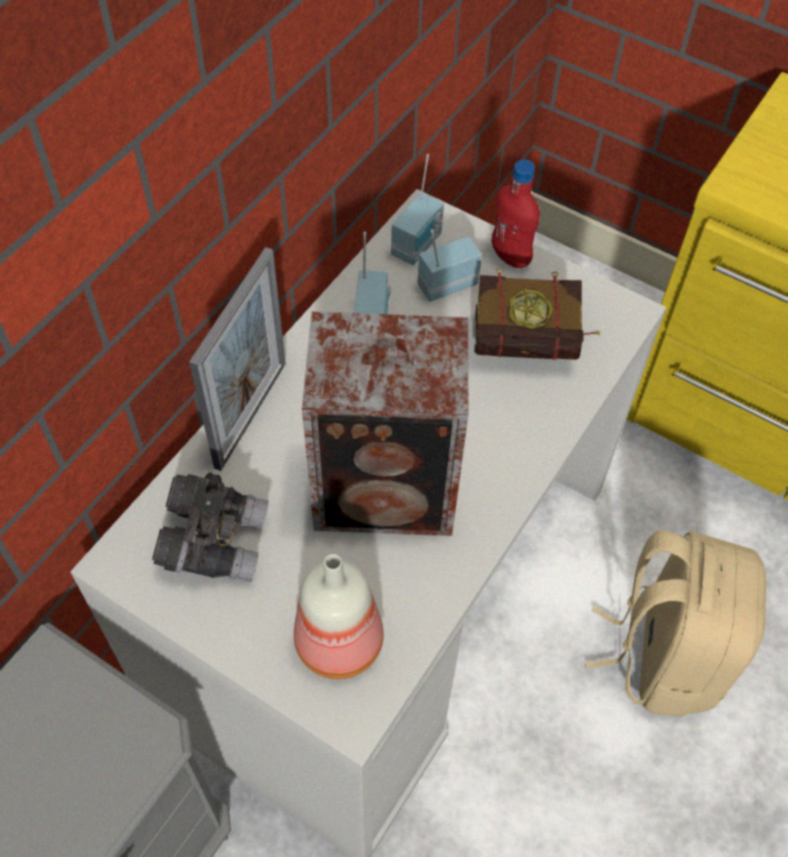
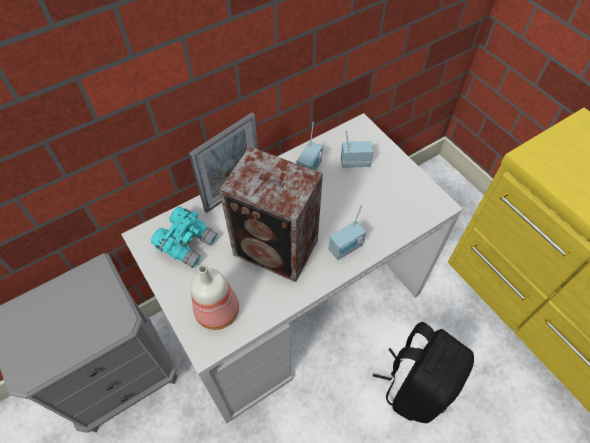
camera: 25 degrees right, 0 degrees up
(214, 540) = (187, 243): grey binoculars -> turquoise binoculars
(418, 246) = (350, 140): radio -> radio (346, 248)
(510, 256) = (393, 158): red bottle -> none
(536, 344) = (384, 205): book -> none
(663, 653) = (415, 385): beige backpack -> black backpack

